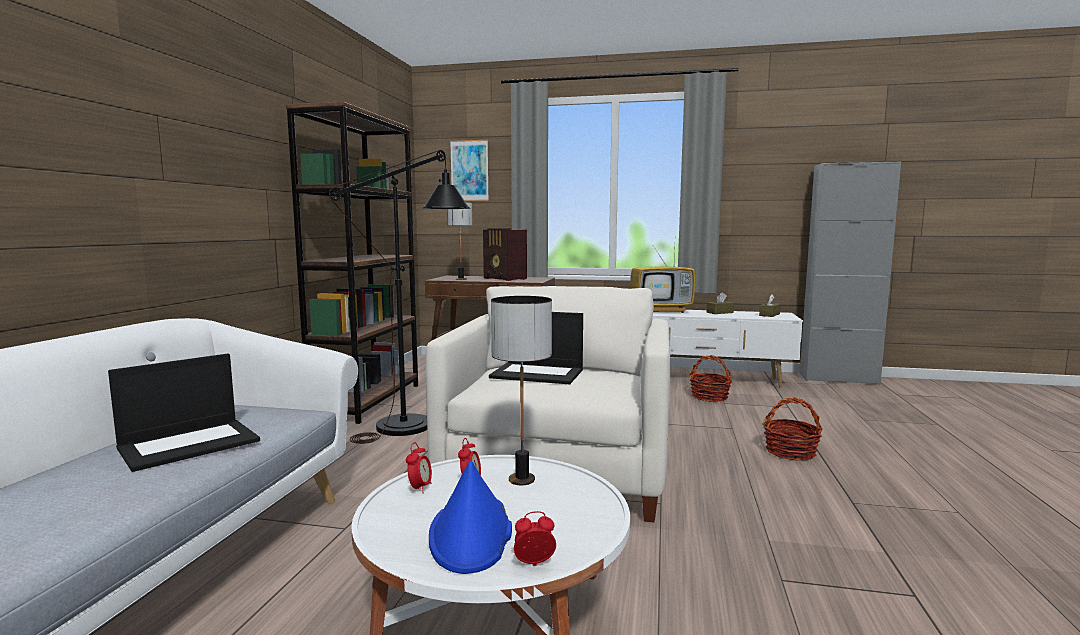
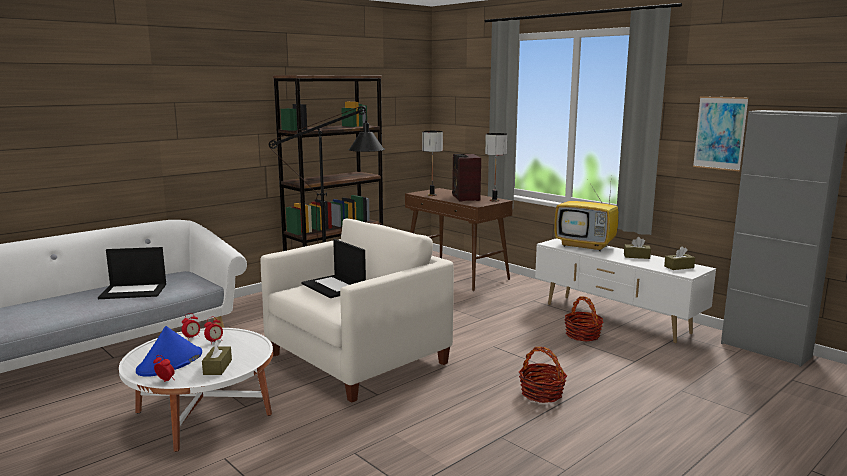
camera: 35 degrees right, 5 degrees up
(469, 170) = (466, 97): picture -> picture (720, 133)
(522, 480) = (236, 347): table lamp -> table lamp (494, 200)
(564, 514) = (217, 367): none -> brown tissue box

